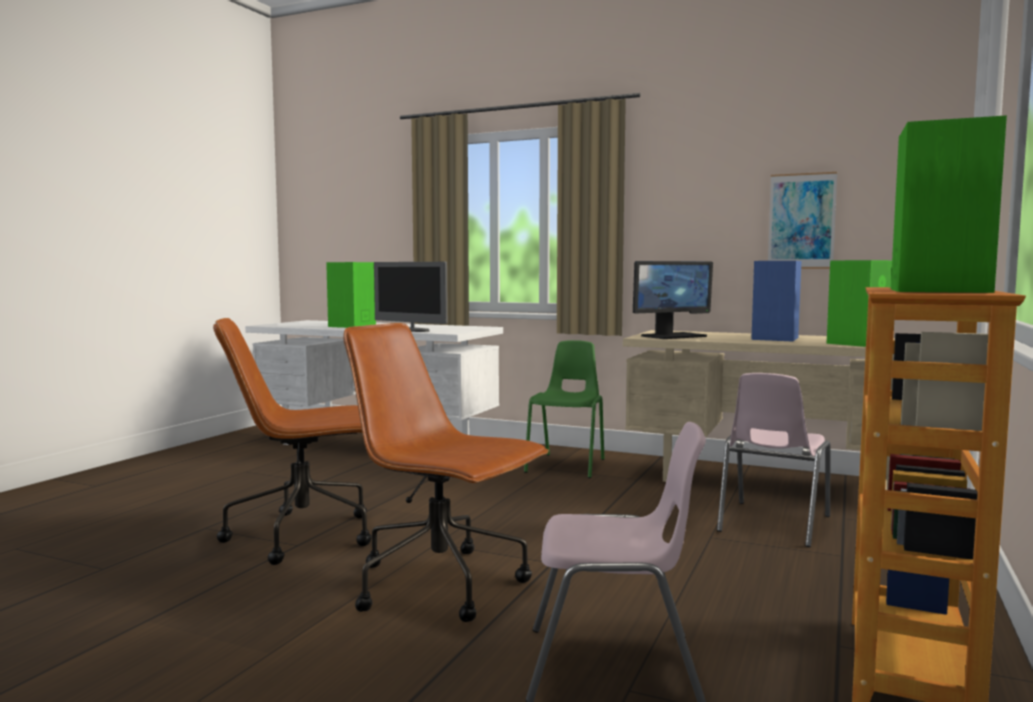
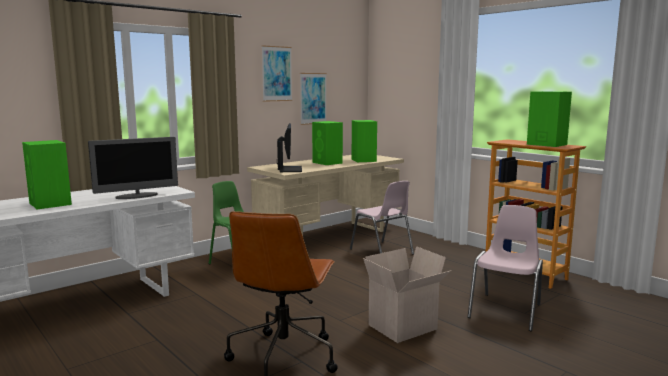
camera: 65 degrees left, 5 degrees up
(442, 585) = (403, 328): brown office chair -> cardboard box
(719, 180) = (276, 74): none -> picture
(775, 338) = (327, 163): blue speaker -> green speaker

